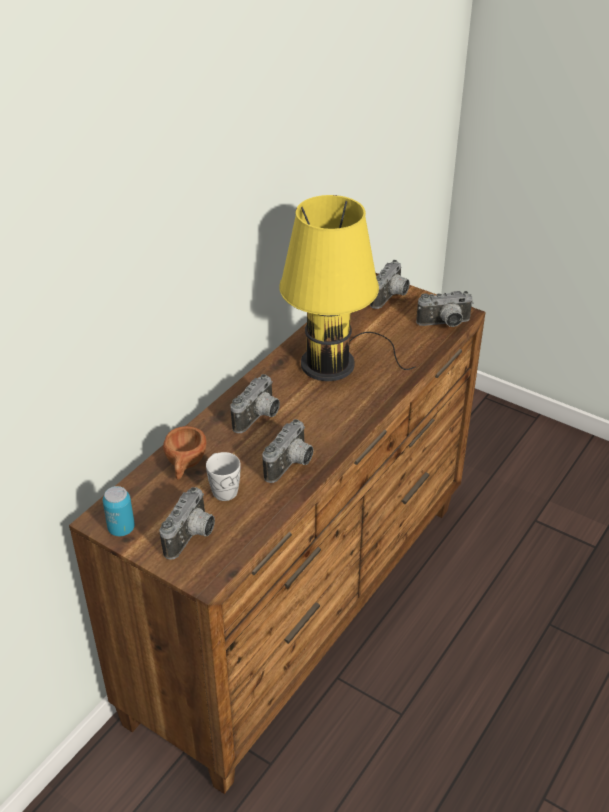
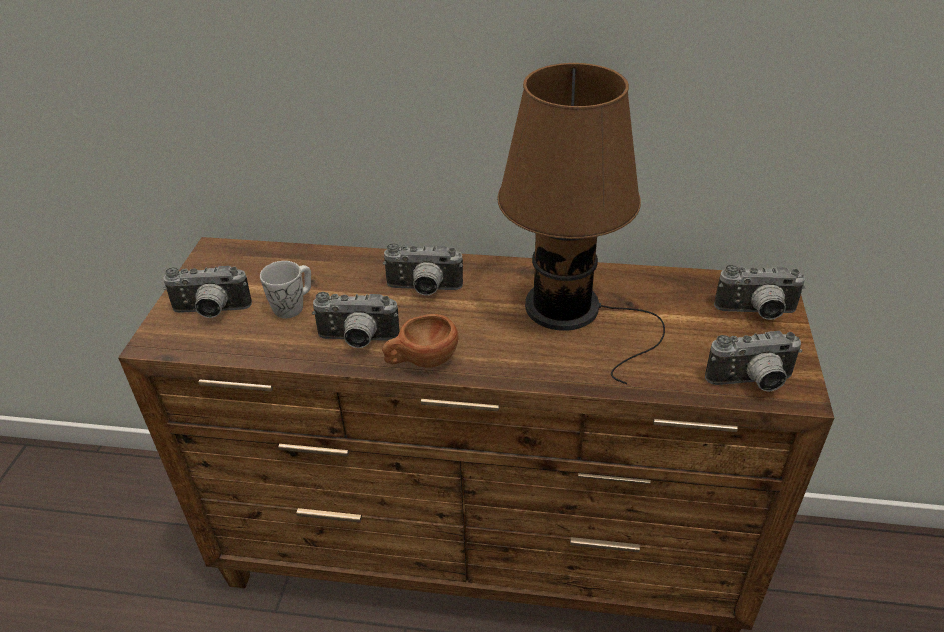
camera: 65 degrees right, 0 degrees up
(121, 529) = (206, 266): can -> none
(185, 465) = (316, 270): brown cup -> brown cup (421, 361)
(334, 363) = (570, 310): yellow table lamp -> brown table lamp
(445, 324) = (752, 383): camera -> camera turned 60 degrees counterclockwise

